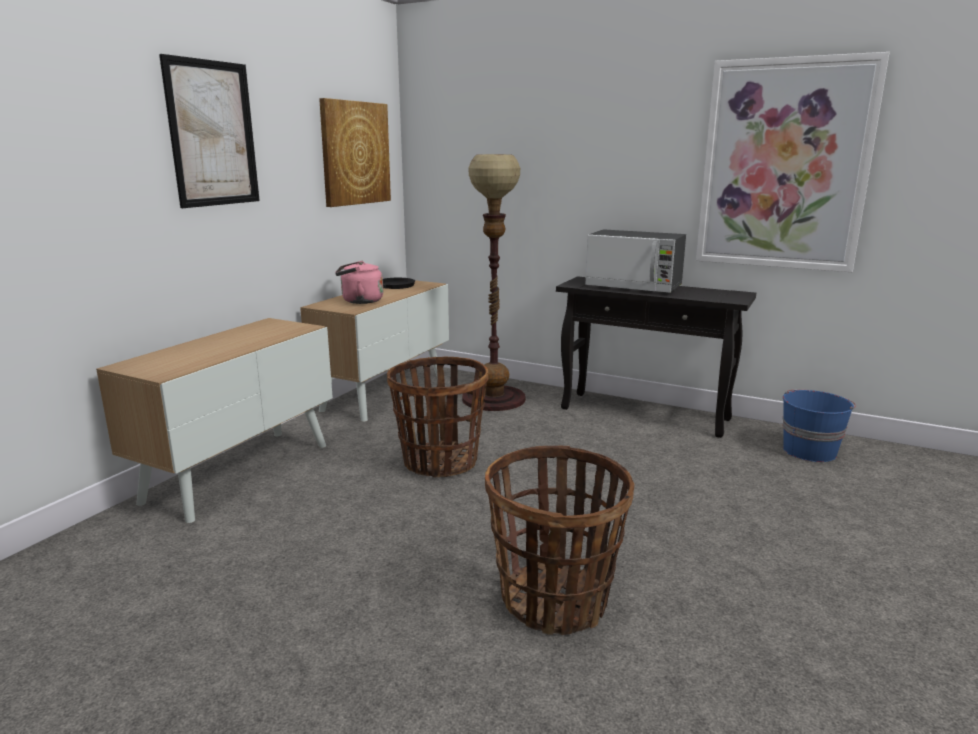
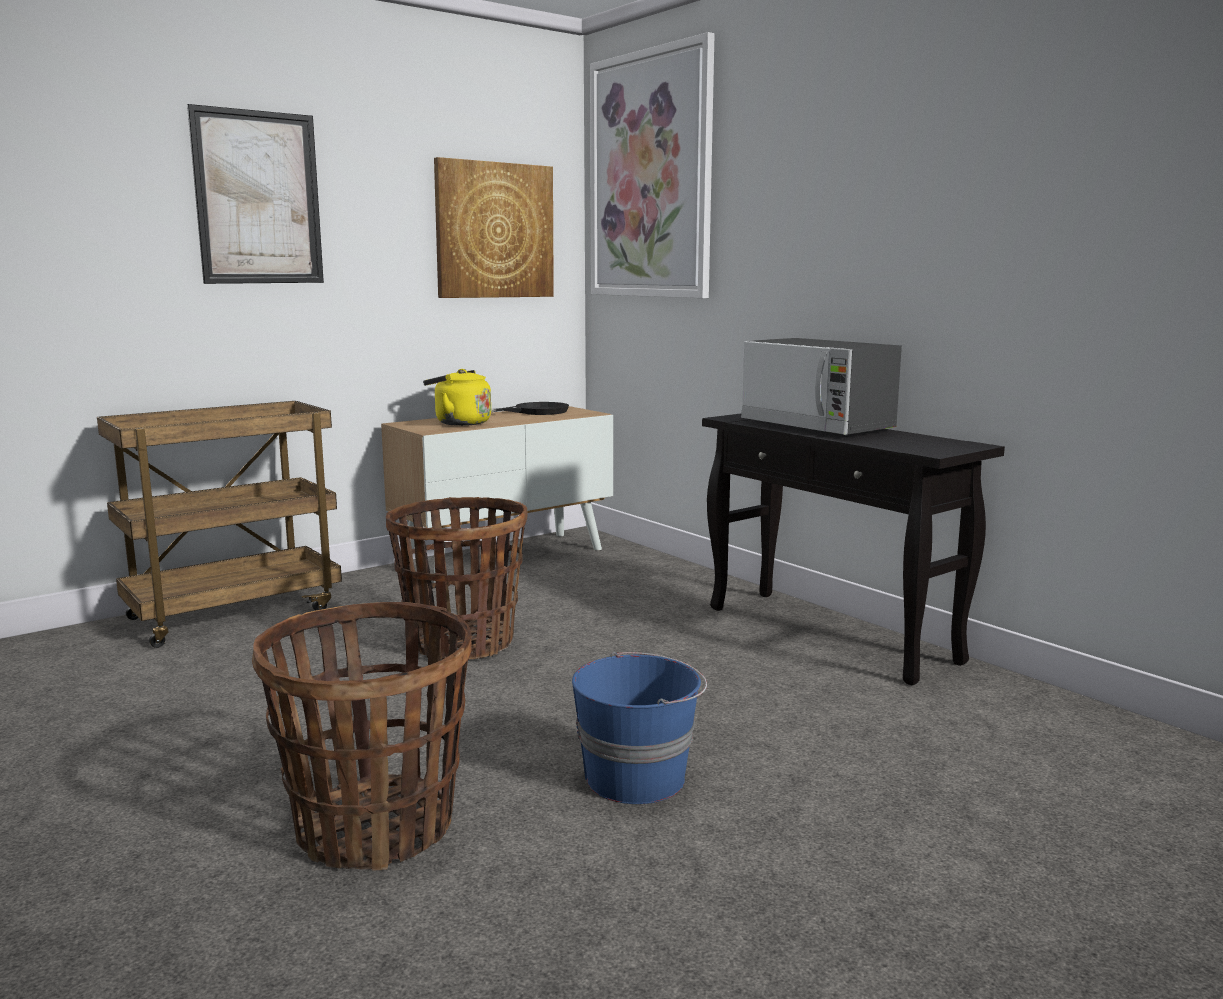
camera: 25 degrees right, 5 degrees down
(239, 471) = (235, 613): cabinet -> brown cart
(359, 301) = (459, 423): pink kettle -> yellow kettle
(494, 399) = (634, 583): floor lamp -> none
(784, 166) = (1048, 230): picture -> picture (650, 176)
(809, 450) = (1049, 731): blue bucket -> blue bucket (637, 778)

